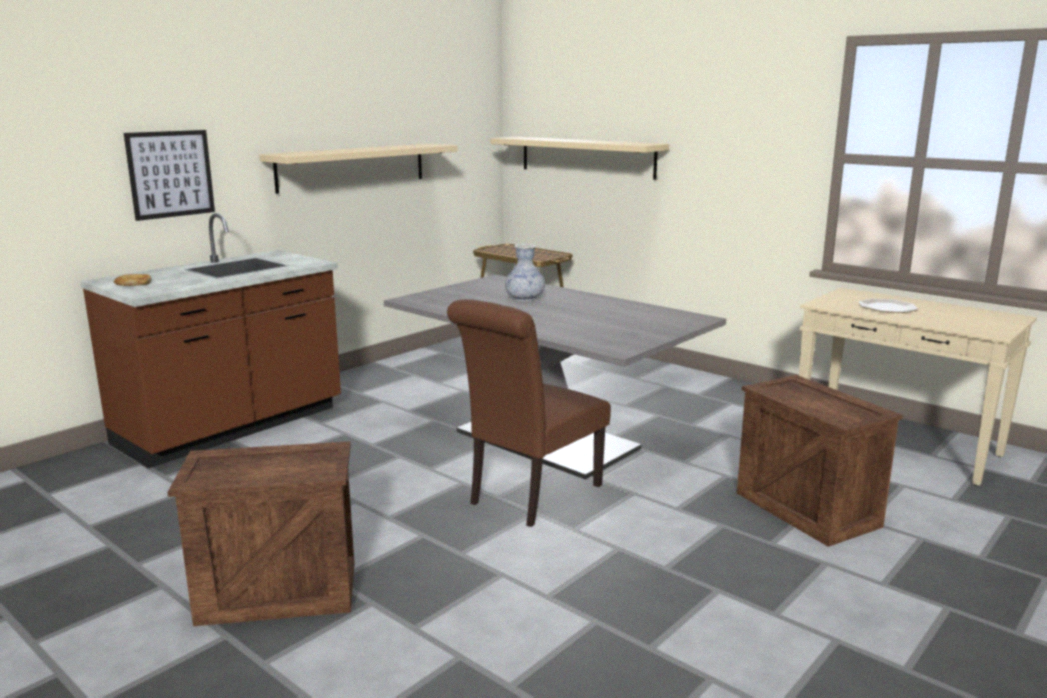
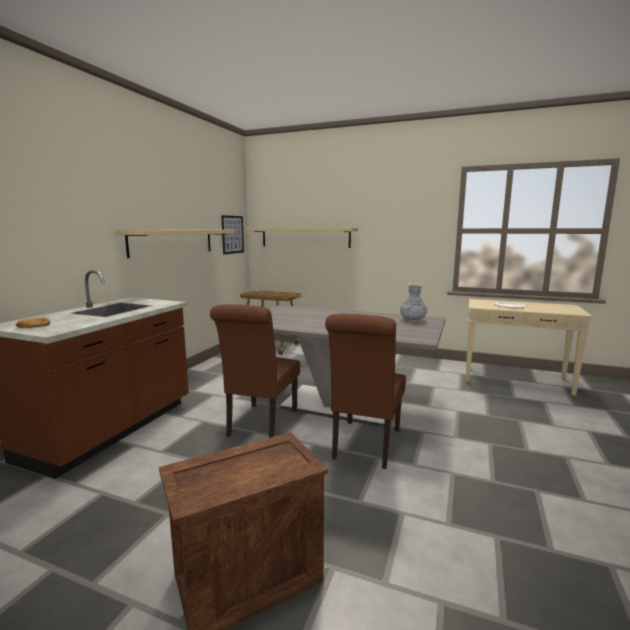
camera: 20 degrees left, 5 degrees down
(170, 174) = (53, 241): picture -> picture (232, 234)
(413, 449) = (260, 425): none -> brown chair
(525, 299) = (318, 316): vase -> vase (413, 319)
(809, 509) = (520, 424): crate -> none

